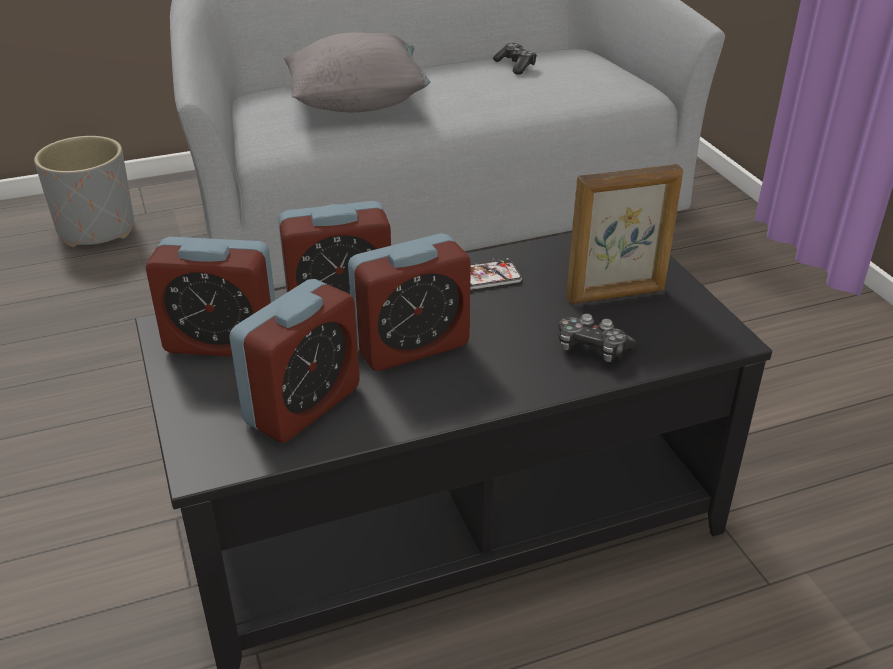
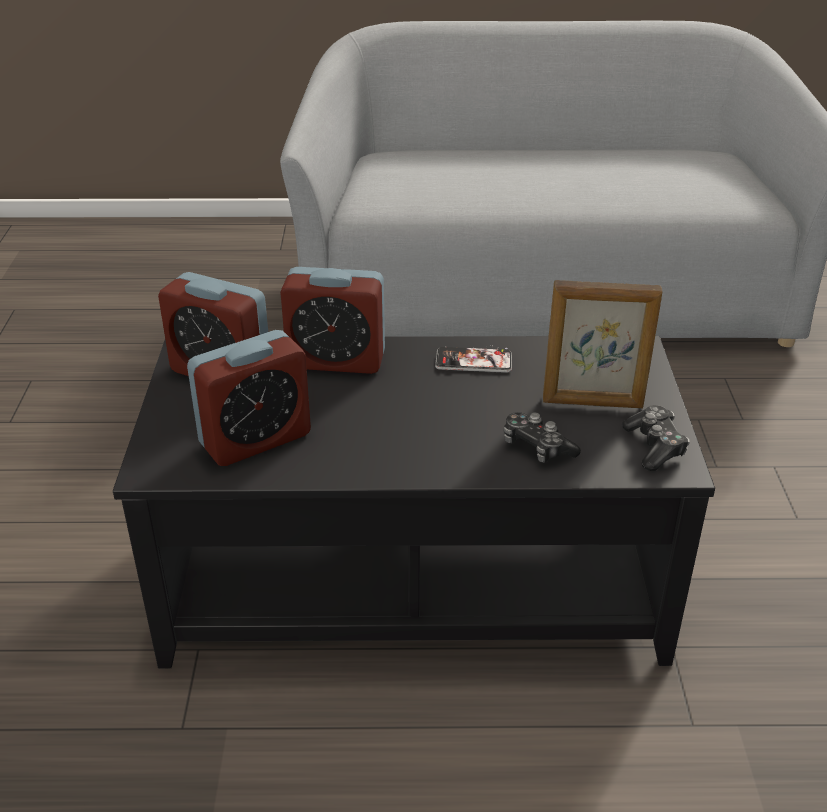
camera: 20 degrees right, 0 degrees up
(97, 229) = (233, 257): grey planter -> none
(358, 104) = (468, 177): grey pillow -> none
(411, 346) = (375, 409): alarm clock -> none
(515, 66) = (646, 161): game controller -> game controller (654, 446)

